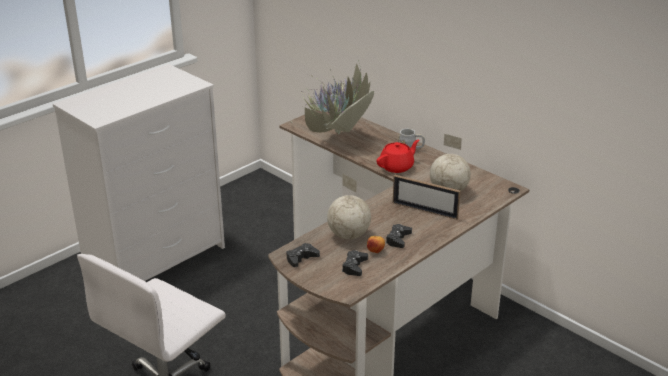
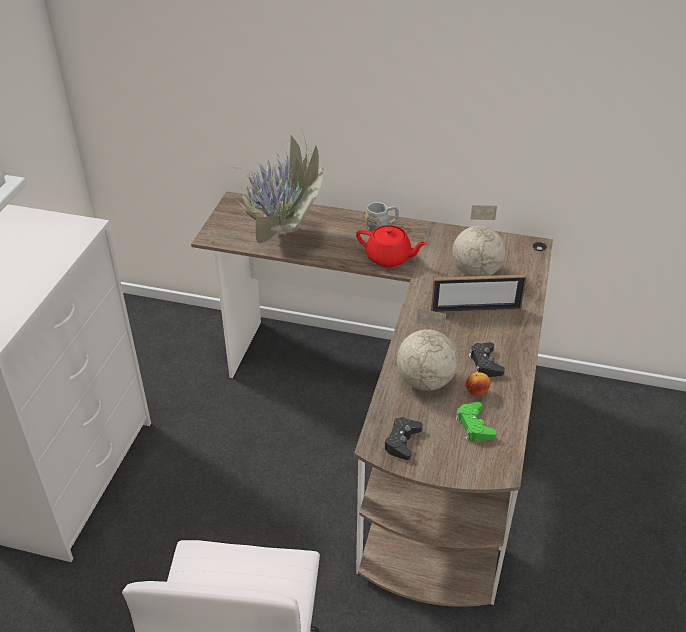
camera: 30 degrees left, 10 degrees up
(354, 267) = (474, 426): black game controller -> green game controller
(397, 167) = (389, 258): red teapot -> red teapot turned 90 degrees clockwise

